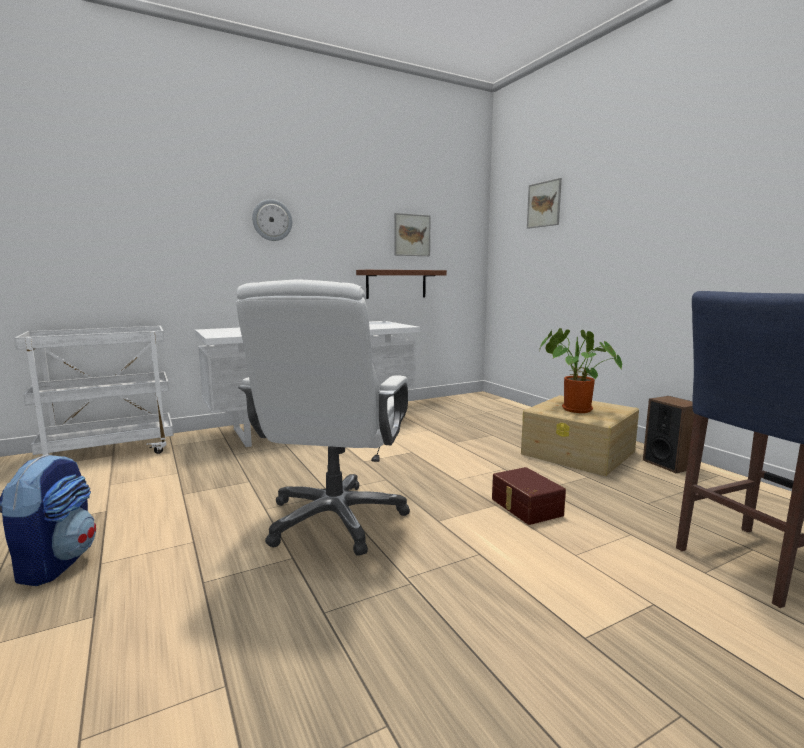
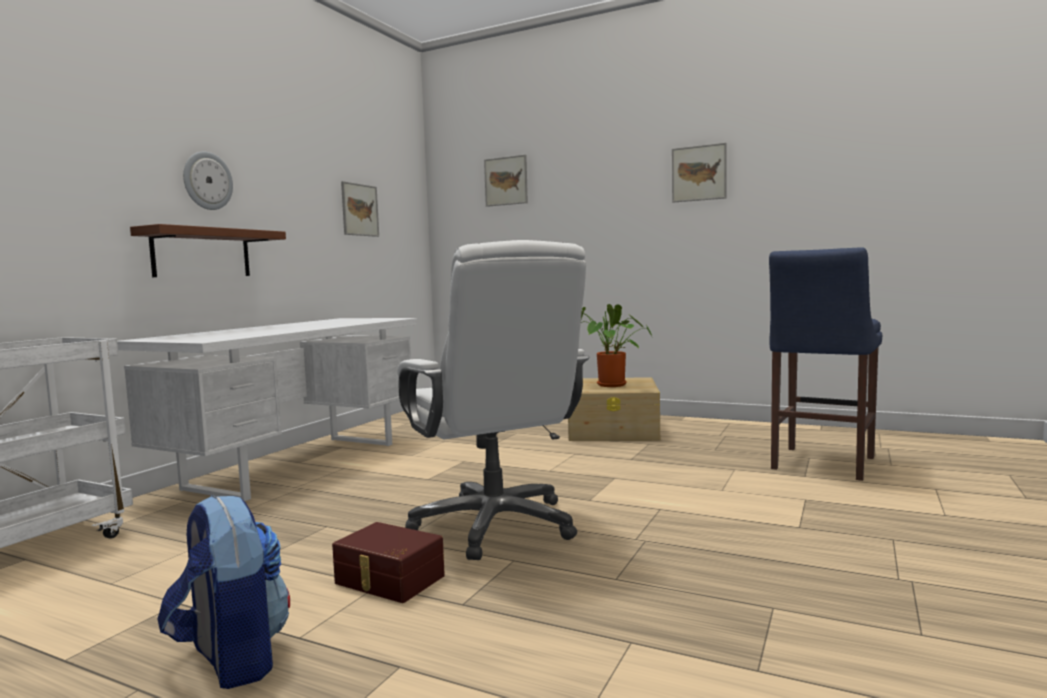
camera: 35 degrees left, 5 degrees down
(396, 284) = (348, 271): brown shelf -> brown shelf (202, 253)
(525, 507) = (639, 473): brown storage box -> brown storage box (388, 580)
(668, 464) = (688, 423): speaker -> none
(727, 186) = (699, 173): none -> picture

